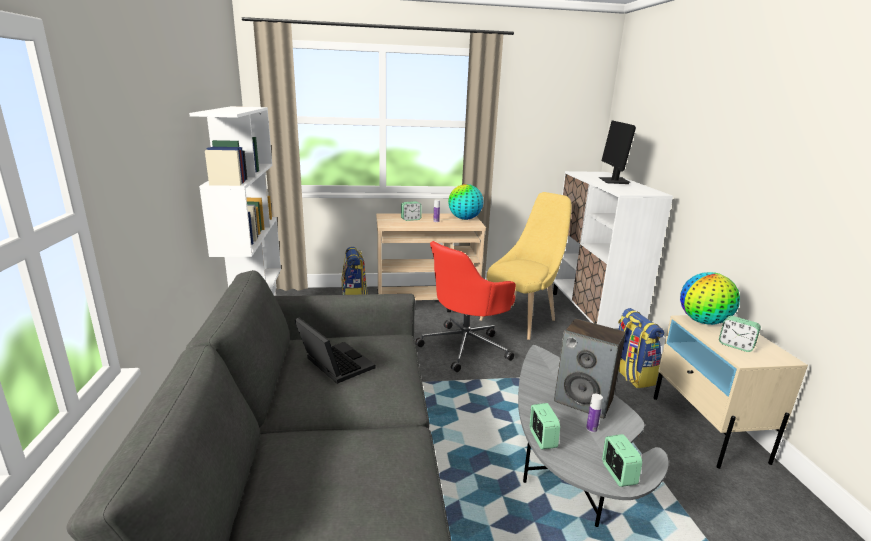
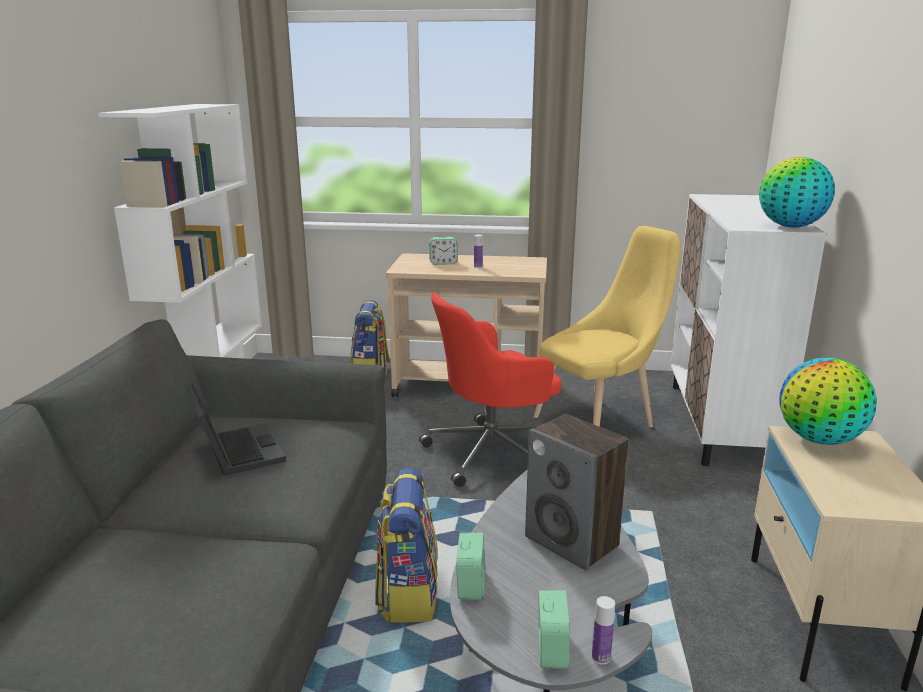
camera: 15 degrees right, 0 degrees up
(464, 219) = (523, 264): globe -> globe (790, 226)
(591, 429) = (556, 582): bottle -> bottle (601, 657)
(614, 181) = (751, 209): monitor -> none
(630, 375) = (731, 520): backpack -> backpack (407, 594)
(735, 346) = (846, 481): alarm clock -> none

